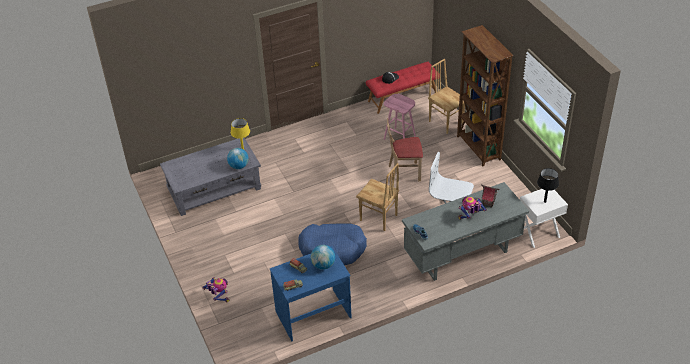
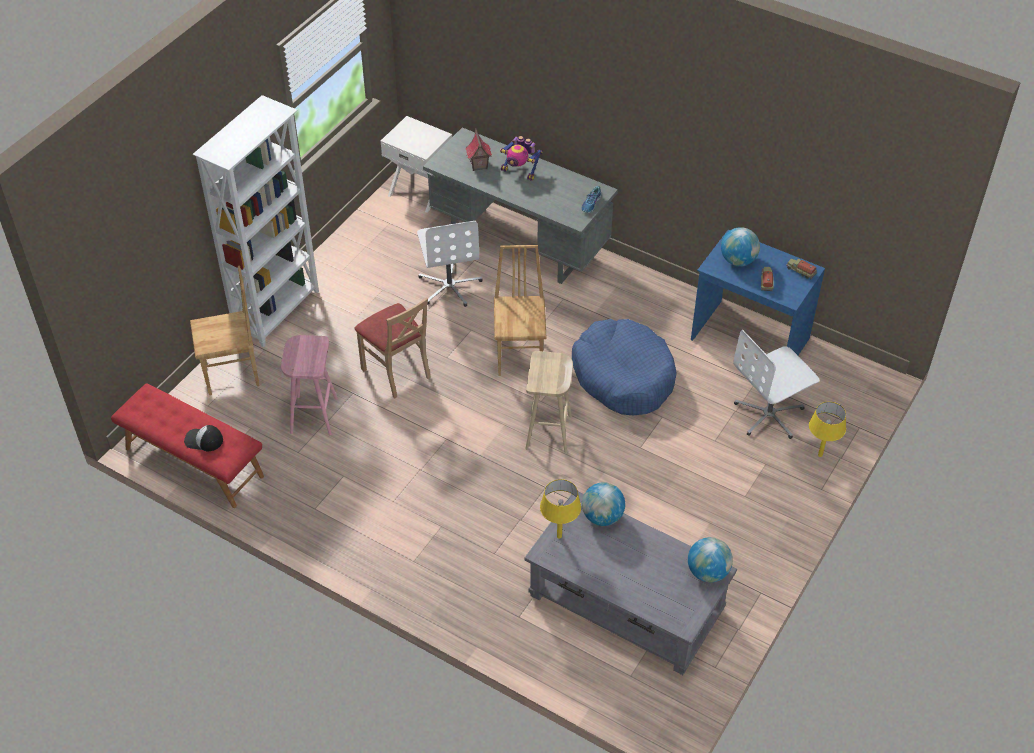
camera: 125 degrees left, 5 degrees up
(182, 183) = (707, 572): none -> globe
(218, 297) = (820, 455): toy robot -> yellow table lamp
(259, 292) = (769, 415): none -> white office chair
(322, 206) = (549, 433): none -> beige stool
(446, 122) = (232, 375): brown chair -> brown chair turned 120 degrees counterclockwise
(478, 148) = (278, 311): brown bookcase -> white bookcase
(545, 201) = (418, 135): black table lamp -> none

